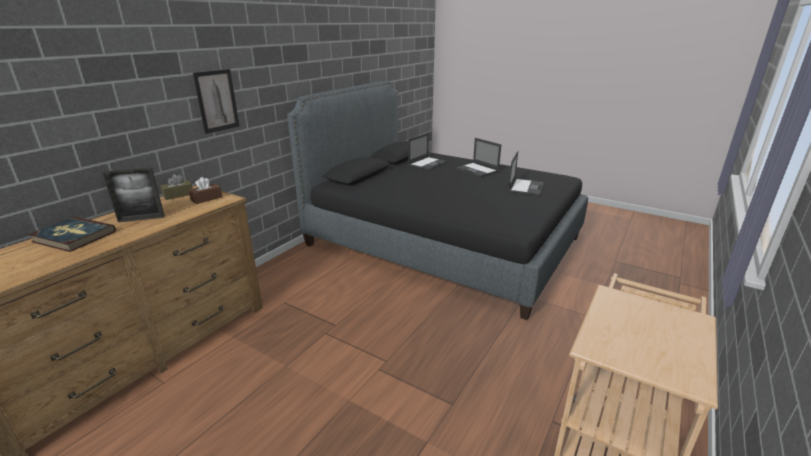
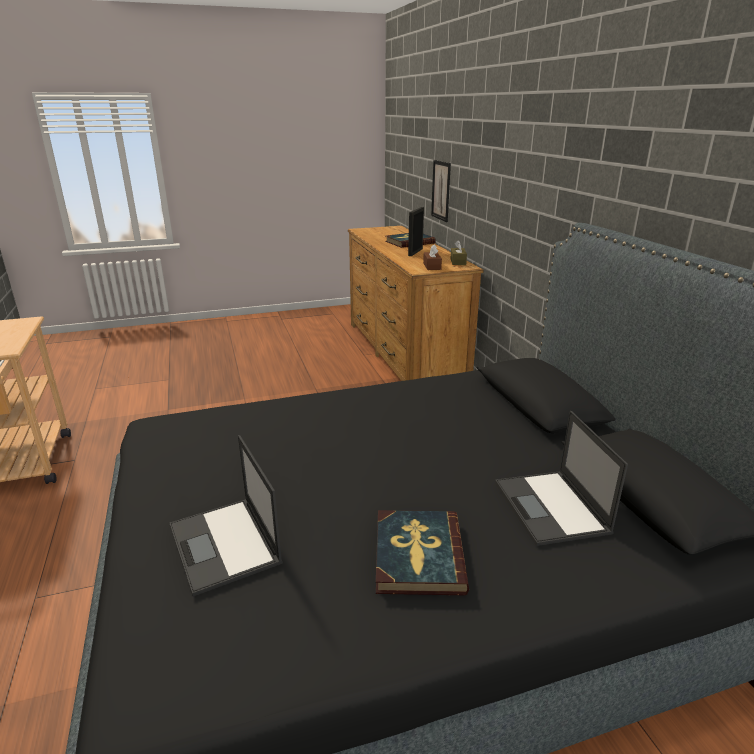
camera: 130 degrees right, 0 degrees up
(217, 101) = (516, 188): picture -> picture (441, 190)
(477, 170) = (418, 555): laptop -> book

